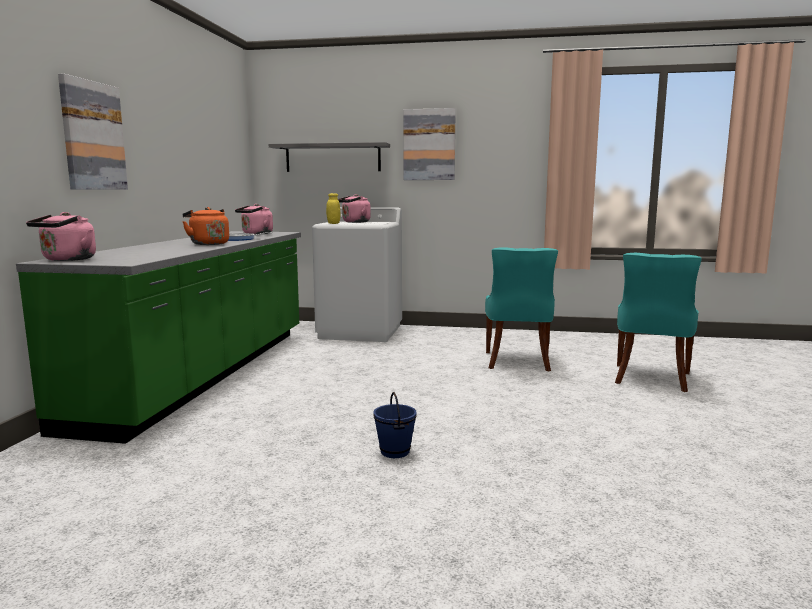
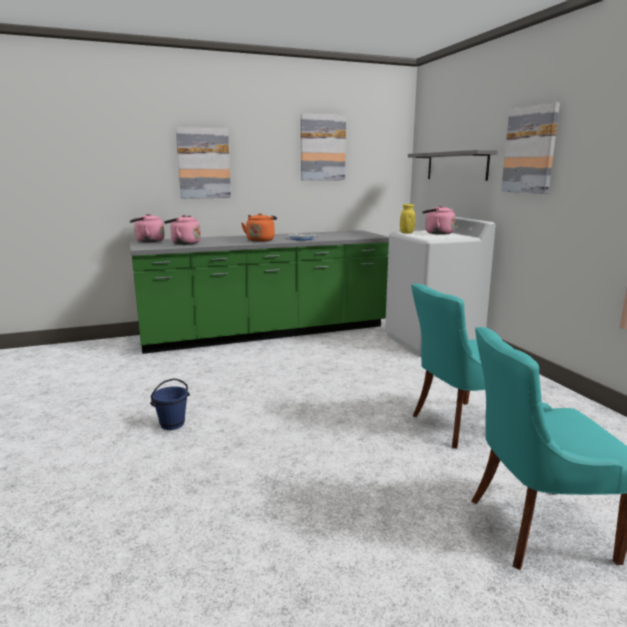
camera: 60 degrees right, 5 degrees up
(194, 128) = (322, 147): none -> picture
(256, 234) = (350, 235): pink kettle -> pink kettle (184, 243)

